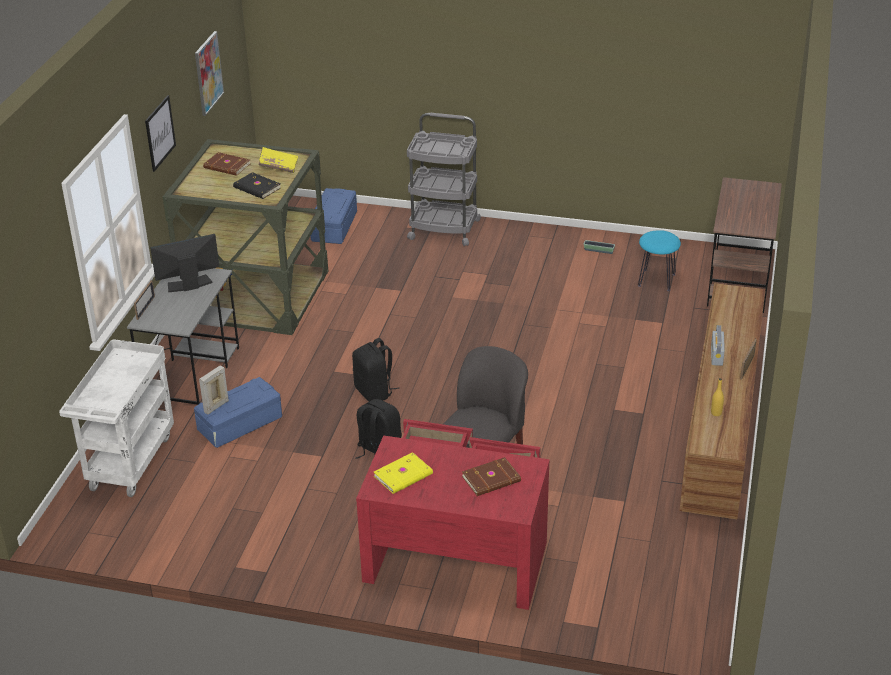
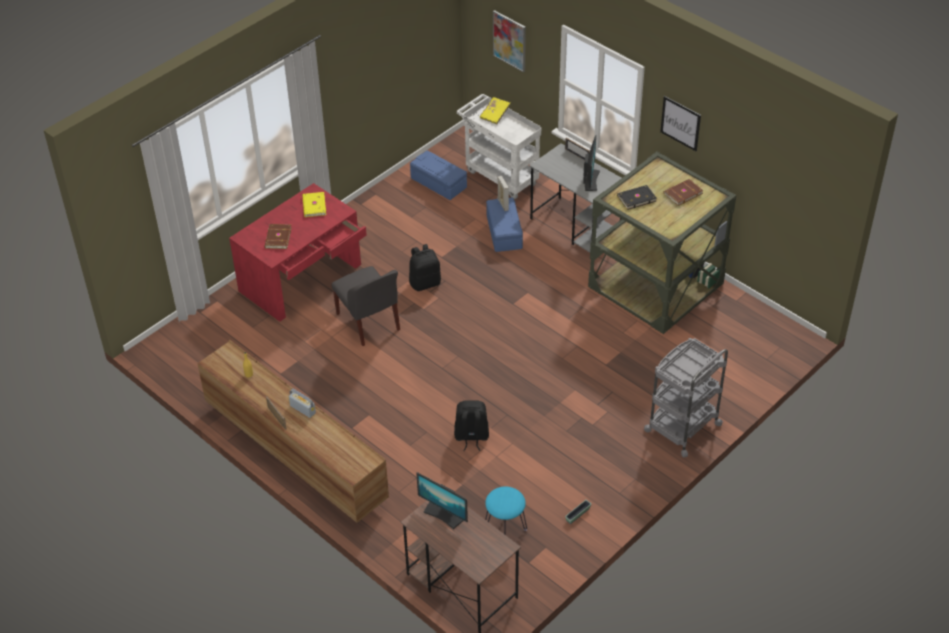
camera: 120 degrees right, 10 degrees up
(208, 73) = (769, 168): picture -> picture (509, 40)
(278, 166) = (663, 218): yellow book -> yellow book (495, 115)
(333, 226) = (733, 361): blue storage box -> blue storage box (439, 183)
(374, 392) = (487, 303): black backpack -> black backpack (471, 437)
(740, 220) = (443, 514): none -> monitor

